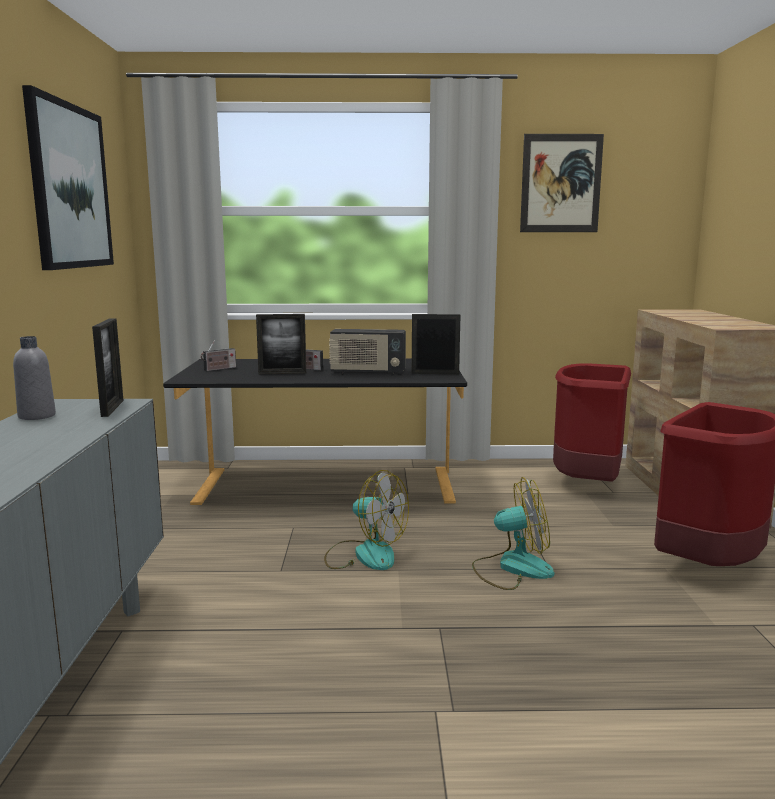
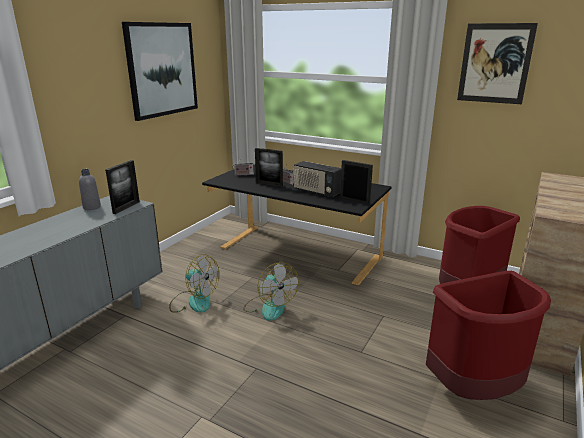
camera: 30 degrees right, 10 degrees up
(512, 568) = (339, 344): fan -> fan (194, 301)

